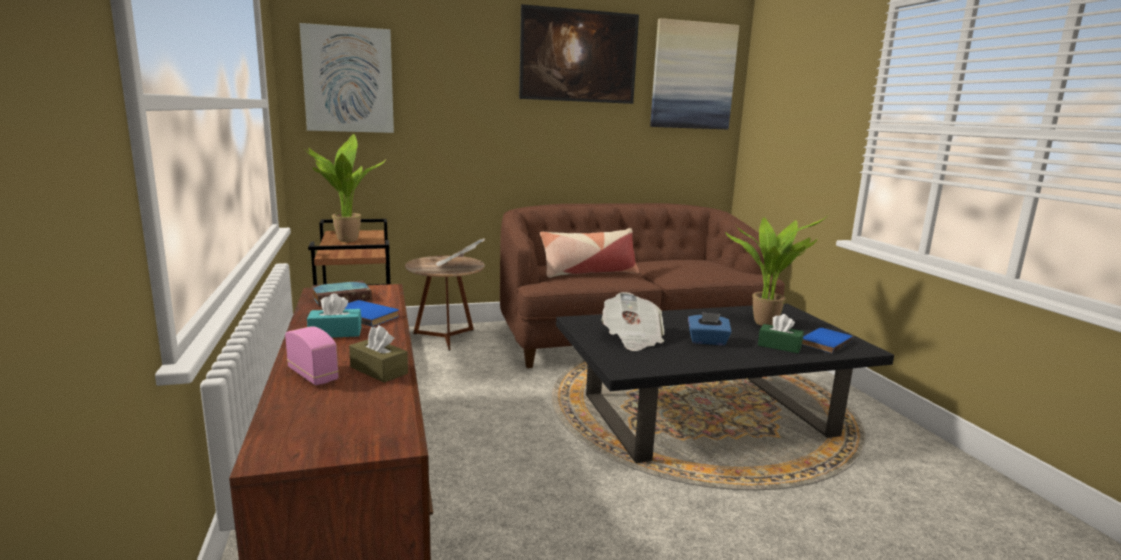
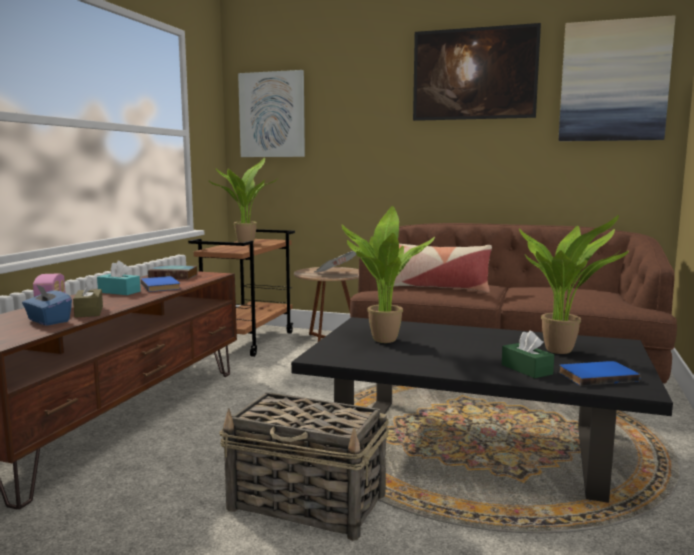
camera: 35 degrees right, 5 degrees down
(632, 338) = (380, 340): newspaper -> potted plant
(674, 511) = (308, 503): none -> basket
(707, 341) = (452, 353): blue tissue box -> blue tissue box (48, 321)

